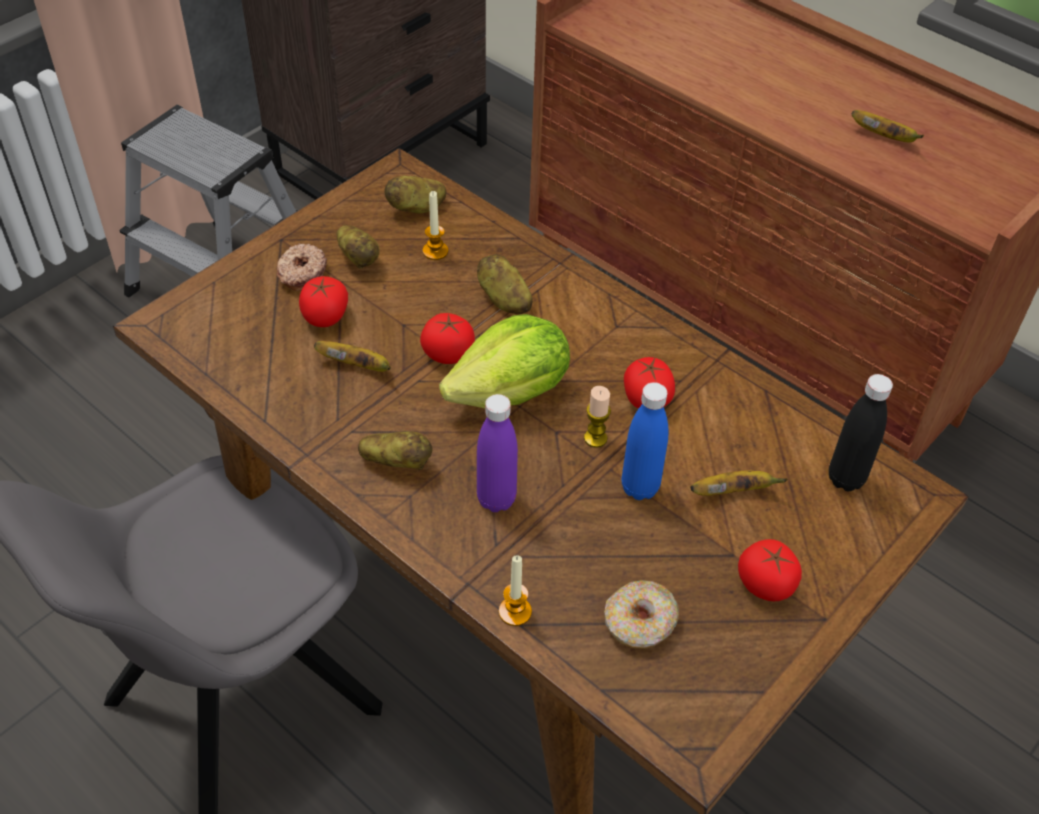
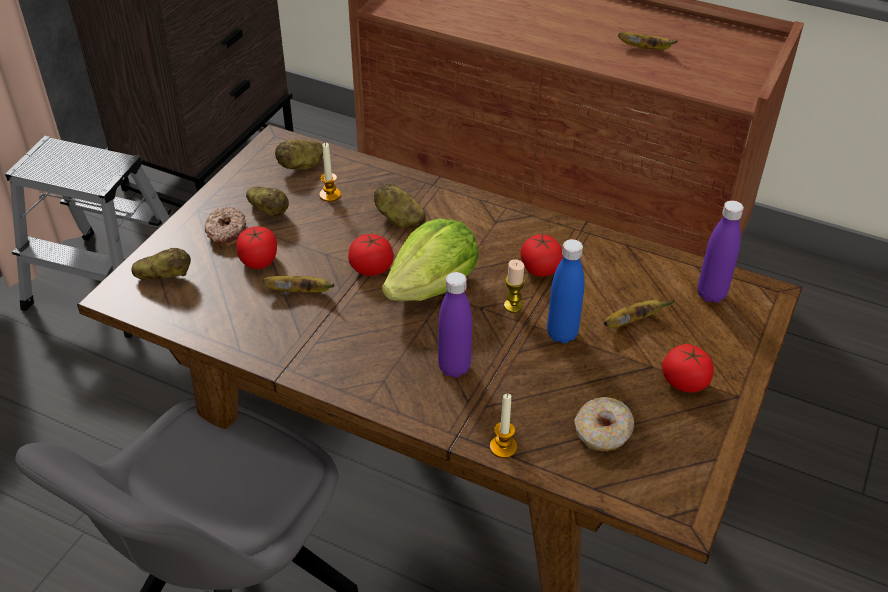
camera: 15 degrees left, 5 degrees down
(397, 462) = (362, 357): potato -> potato (164, 277)
(846, 478) = (711, 294): black bottle -> purple bottle

